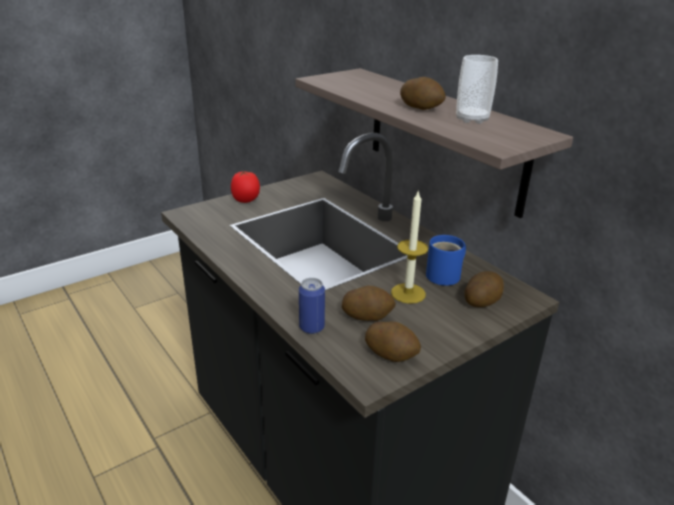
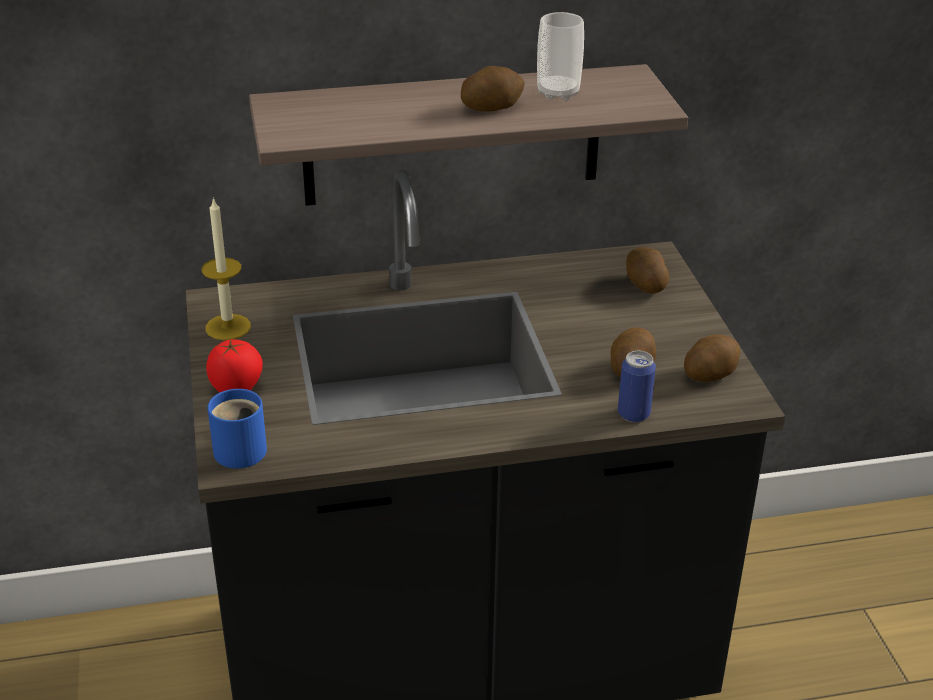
camera: 65 degrees left, 5 degrees up
(408, 293) = (601, 326): candle -> candle (228, 327)
(446, 275) = (580, 288): blue mug -> blue mug (241, 447)

